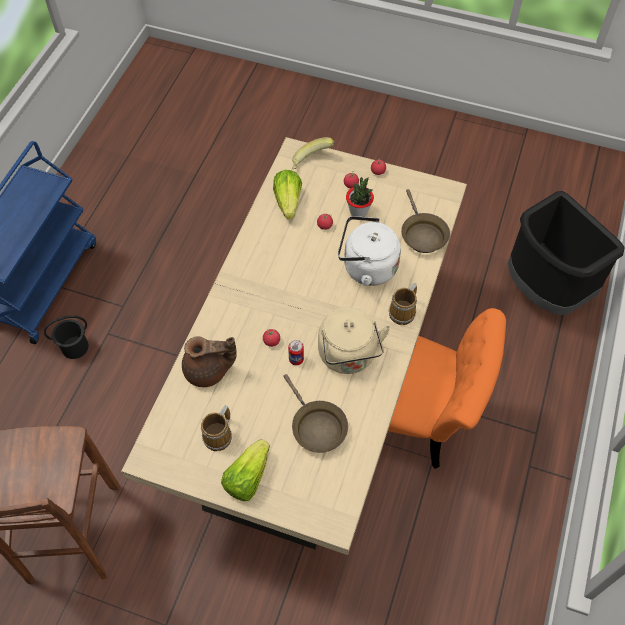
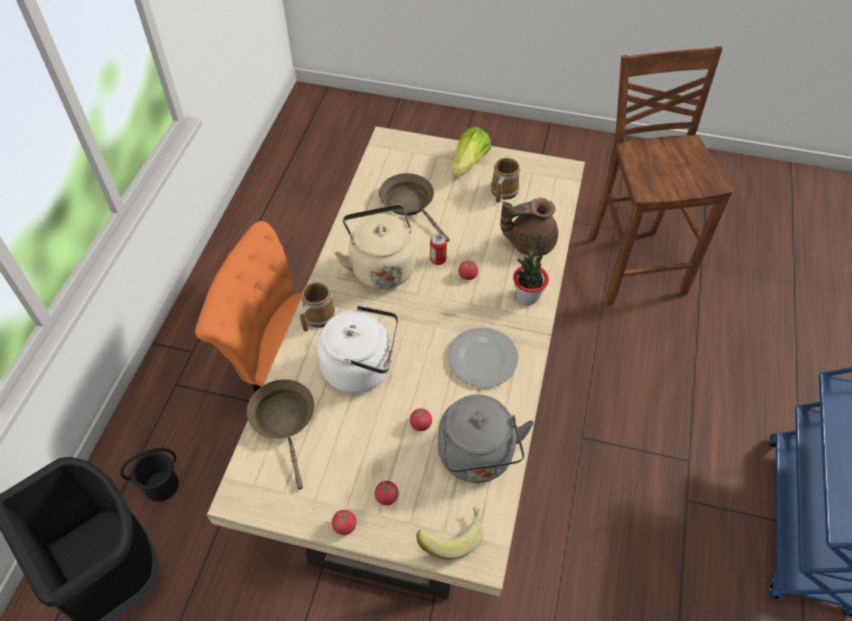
camera: 175 degrees right, 5 degrees down
(74, 347) = (720, 440): black bucket -> black bucket (162, 486)
(271, 267) = (483, 359): none -> plate
(288, 202) = (477, 458): lettuce -> grey kettle
(358, 212) = (374, 450): potted plant -> potted plant (527, 296)

